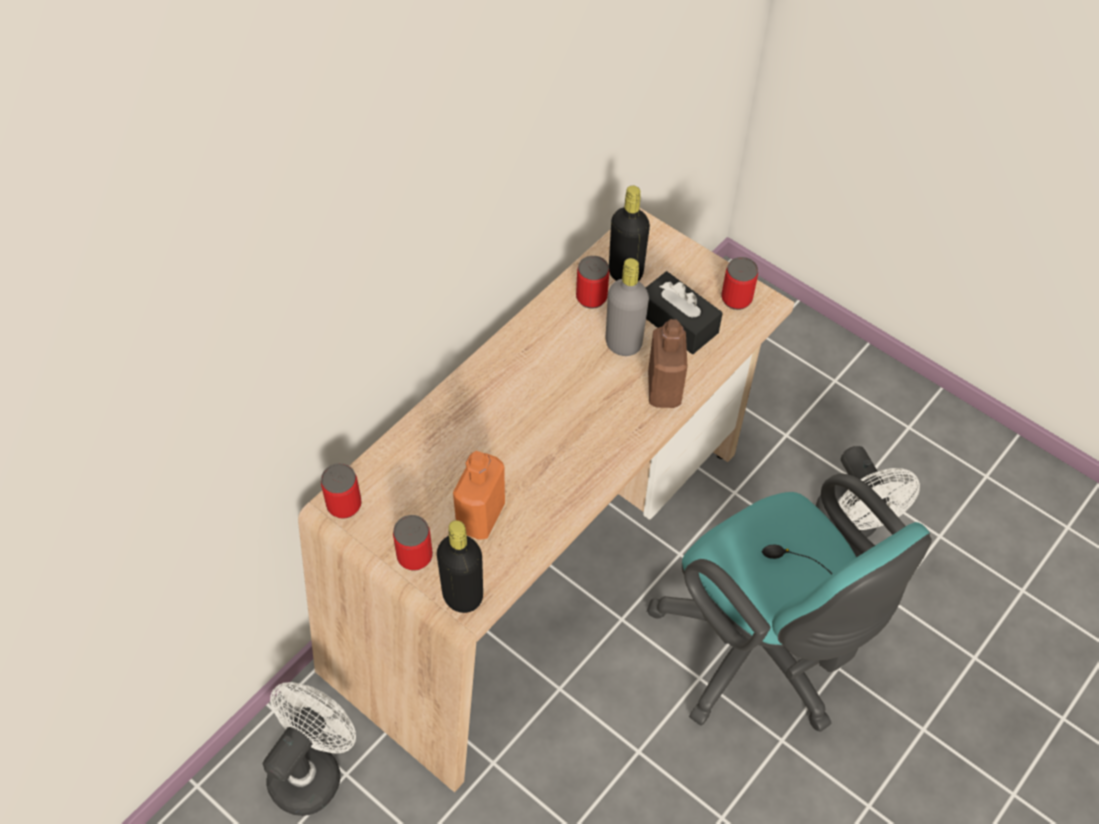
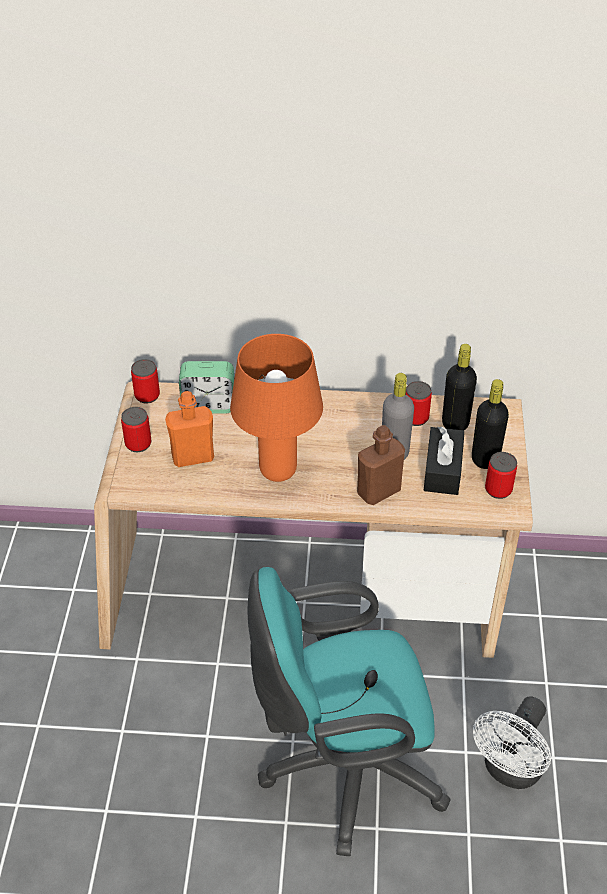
camera: 55 degrees right, 10 degrees down
(312, 769) = (64, 571): white fan -> none
(413, 456) = (208, 405): none -> alarm clock
(463, 596) = (128, 479): black bottle -> black bottle (485, 459)
(566, 455) = (277, 471): none -> orange table lamp
(760, 654) = (343, 769): turquoise office chair -> turquoise office chair turned 60 degrees clockwise

